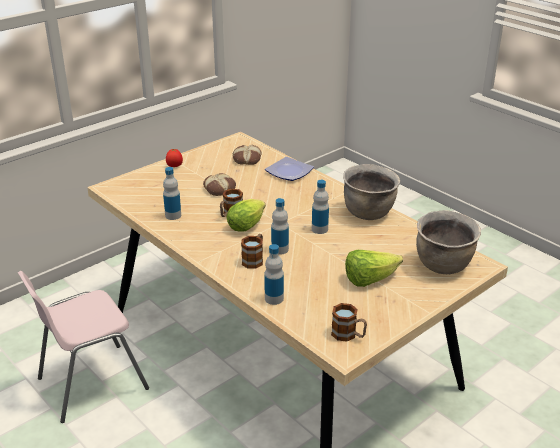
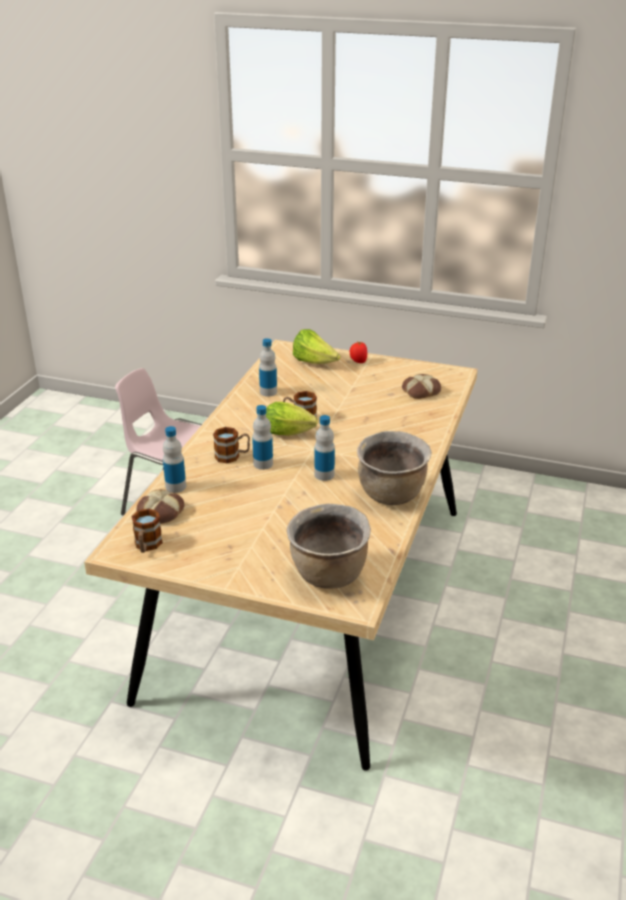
camera: 60 degrees right, 0 degrees up
(220, 188) = (343, 397): bread -> bread (161, 512)
(288, 172) = (422, 421): plate -> none
(369, 279) = (255, 532): lettuce -> lettuce (314, 362)

